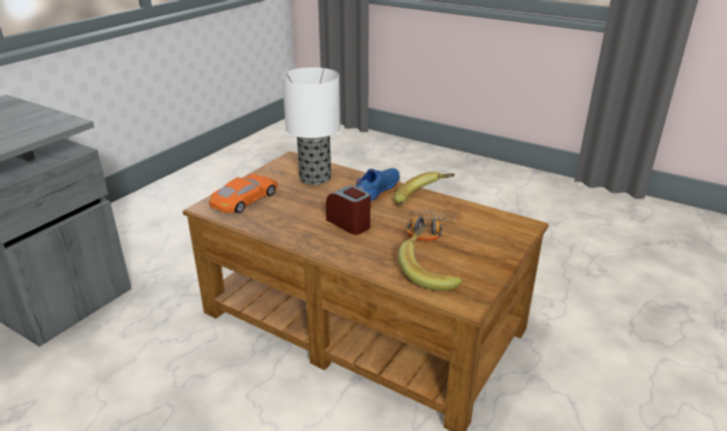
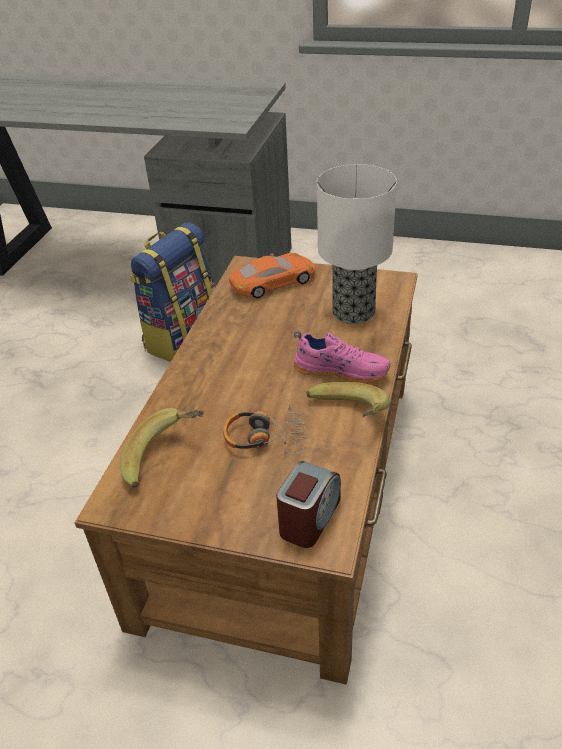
camera: 75 degrees right, 10 degrees up
(119, 347) = (182, 337): none -> backpack
(245, 199) = (273, 281): orange toy car -> orange toy car turned 45 degrees counterclockwise
(349, 223) = (253, 367): alarm clock -> alarm clock (309, 518)
(375, 193) = (341, 370): blue shoe -> pink shoe

